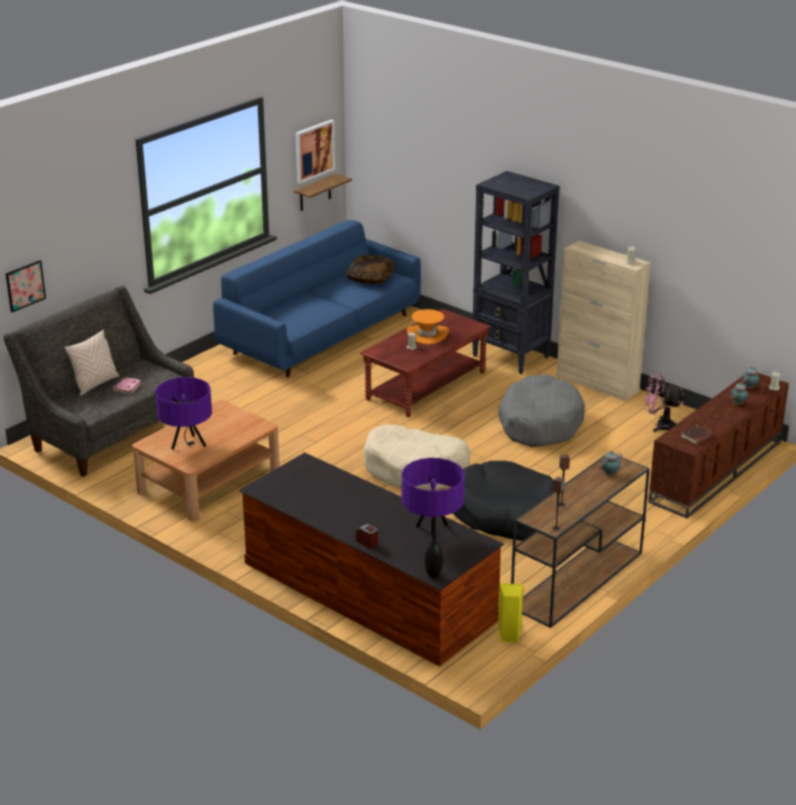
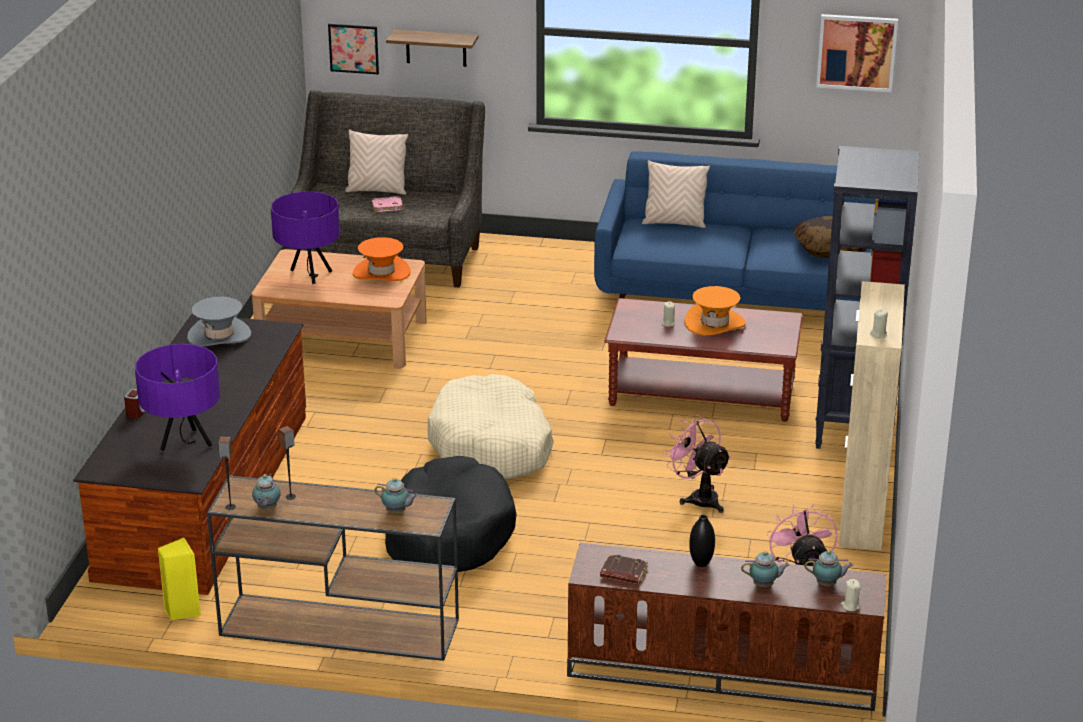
camera: 60 degrees right, 0 degrees up
(219, 418) = (381, 272): none -> orange hat
(276, 308) = (674, 223): none -> beige pillow
(287, 486) = (219, 336): none -> grey hat
(315, 193) = (851, 112): shelf -> shelf (436, 48)
(433, 575) = (98, 467): black vase -> black vase (701, 563)
(539, 423) = (699, 497): grey dog bed -> pink fan
(569, 516) = (266, 509): none -> teapot

